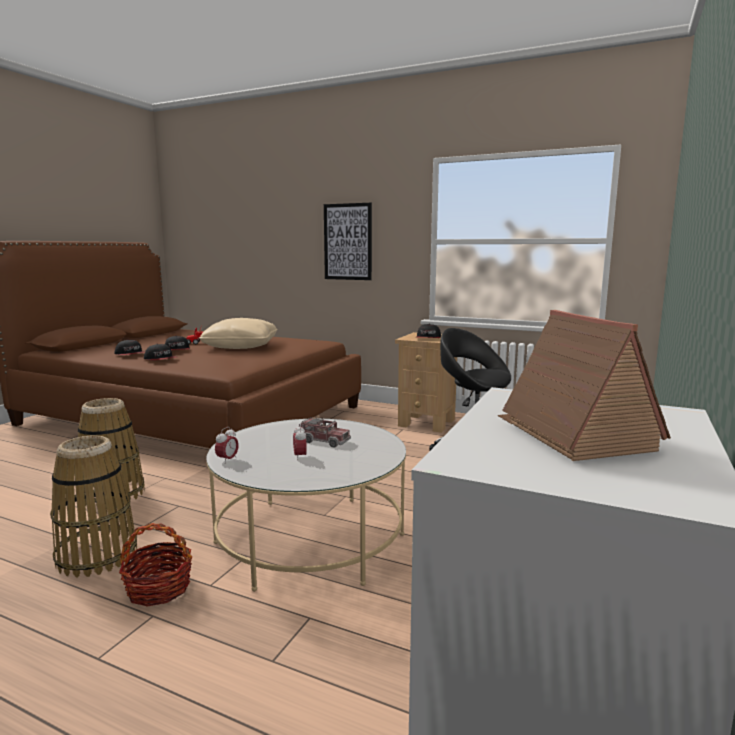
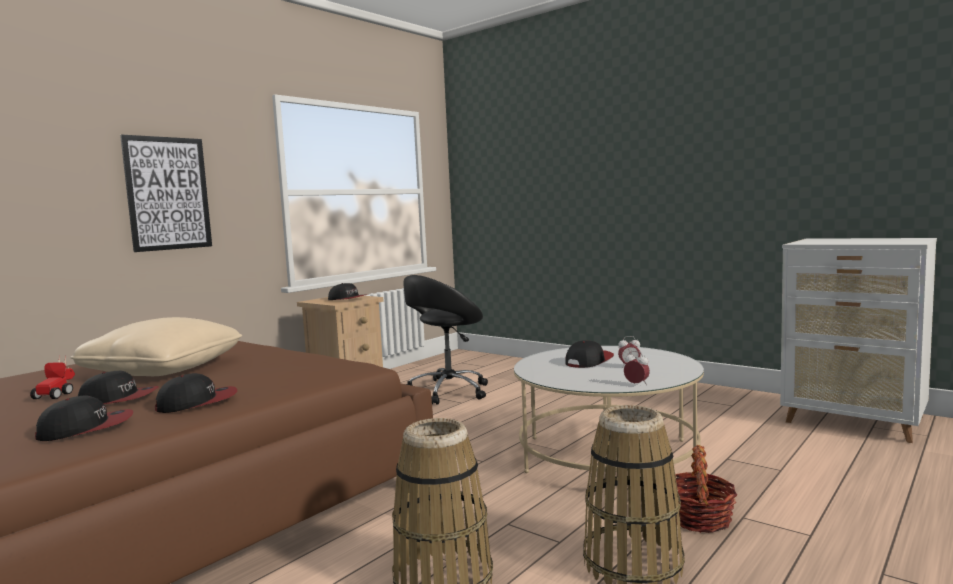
camera: 75 degrees left, 5 degrees down
(324, 441) = (588, 361): toy truck -> cap
(572, 434) = (860, 241): toy house -> none

